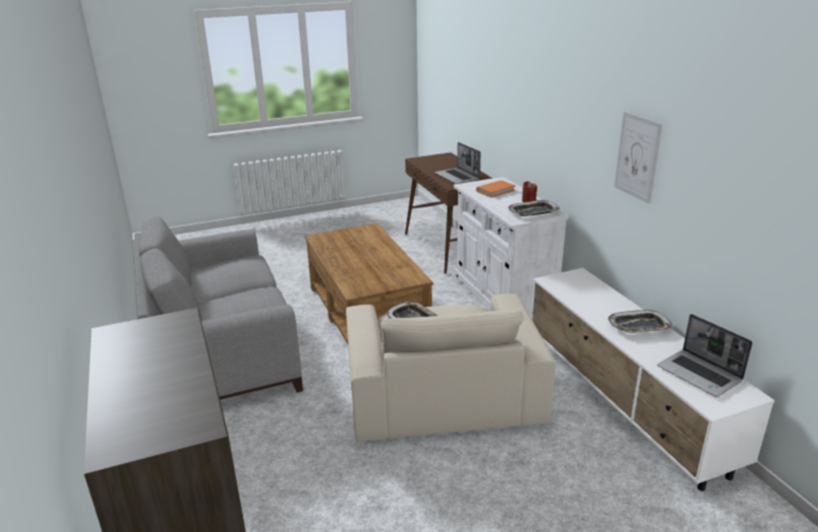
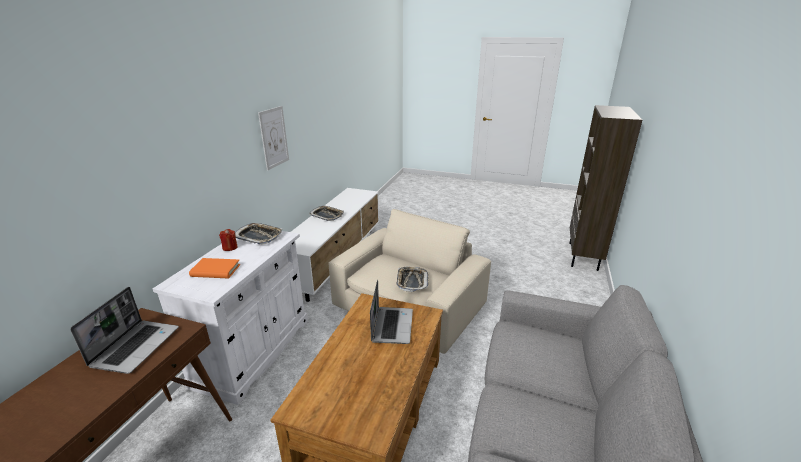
camera: 140 degrees left, 0 degrees up
(700, 374) = (350, 198): laptop -> laptop (391, 325)

